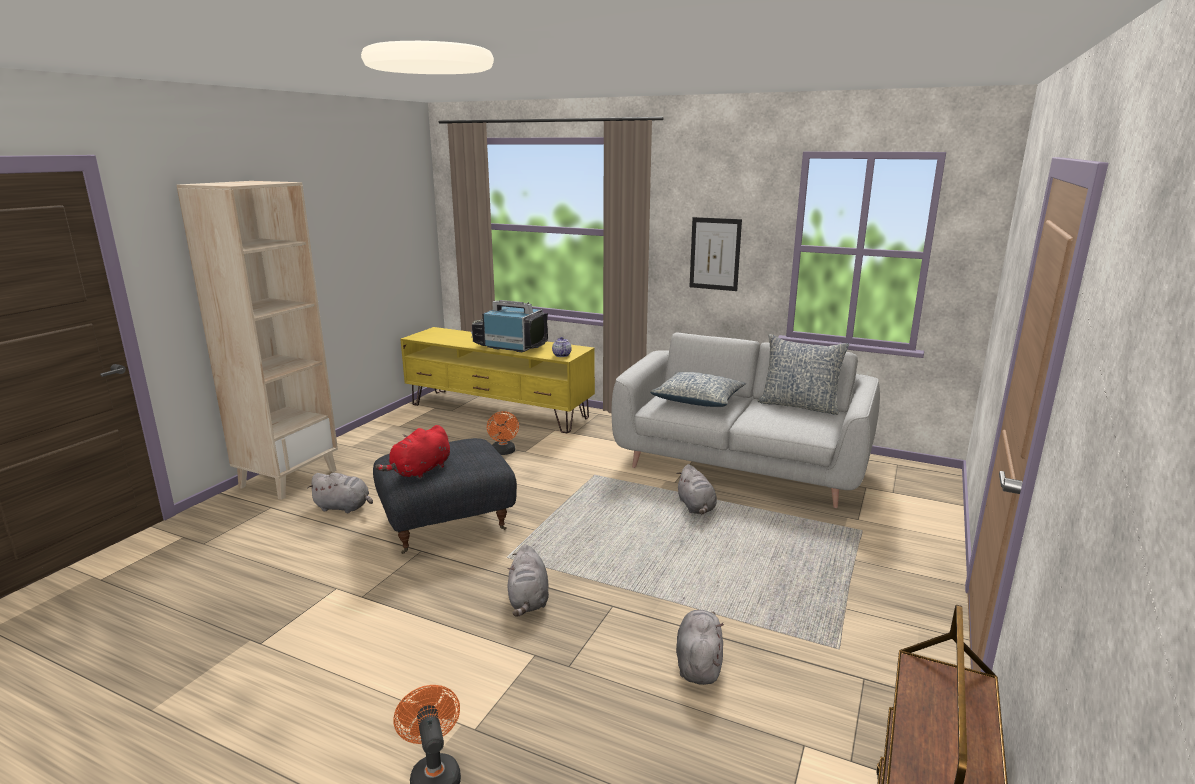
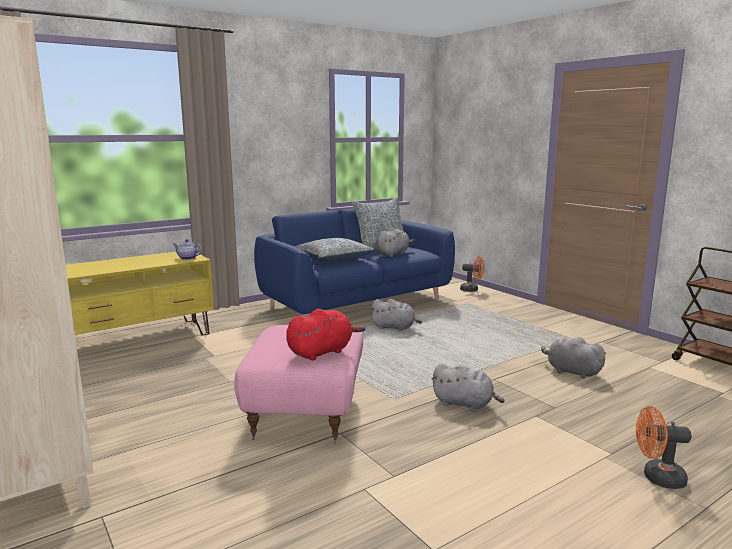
camera: 60 degrees left, 5 degrees down
(344, 507) = (187, 462): grey plush toy -> grey plush toy (392, 254)
(420, 471) = (322, 352): red plush toy -> red plush toy turned 105 degrees counterclockwise
(446, 525) = (306, 413): grey ottoman -> pink ottoman
(503, 452) = (199, 363): orange fan -> orange fan (472, 290)
(510, 346) = (117, 266): television -> none
(715, 254) = (276, 149): picture -> none
(741, 466) = (356, 304): grey sofa -> blue sofa

